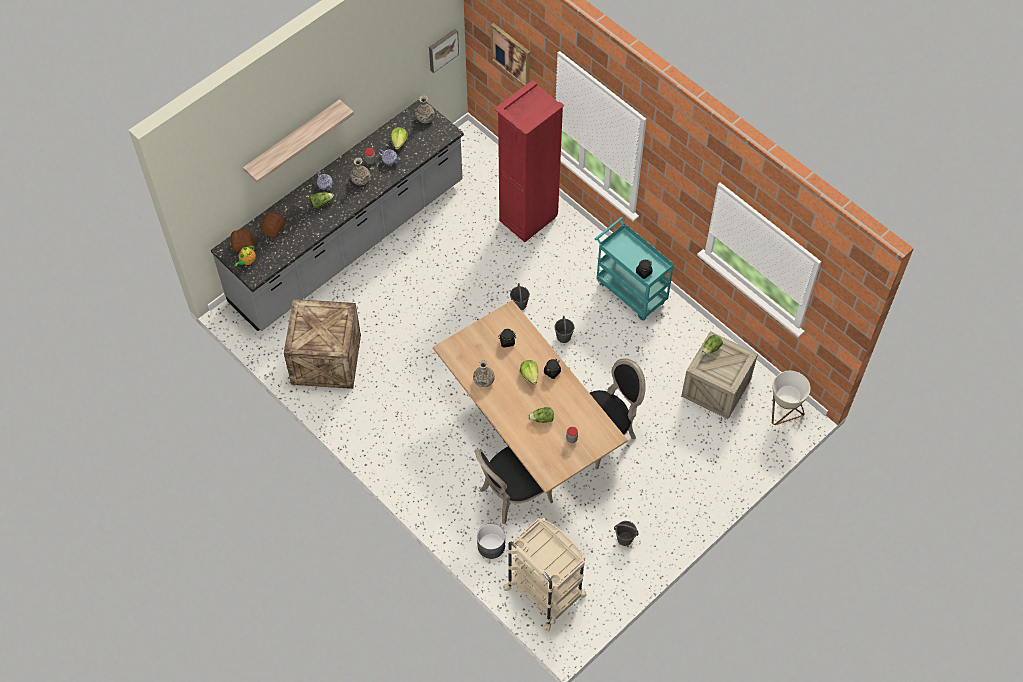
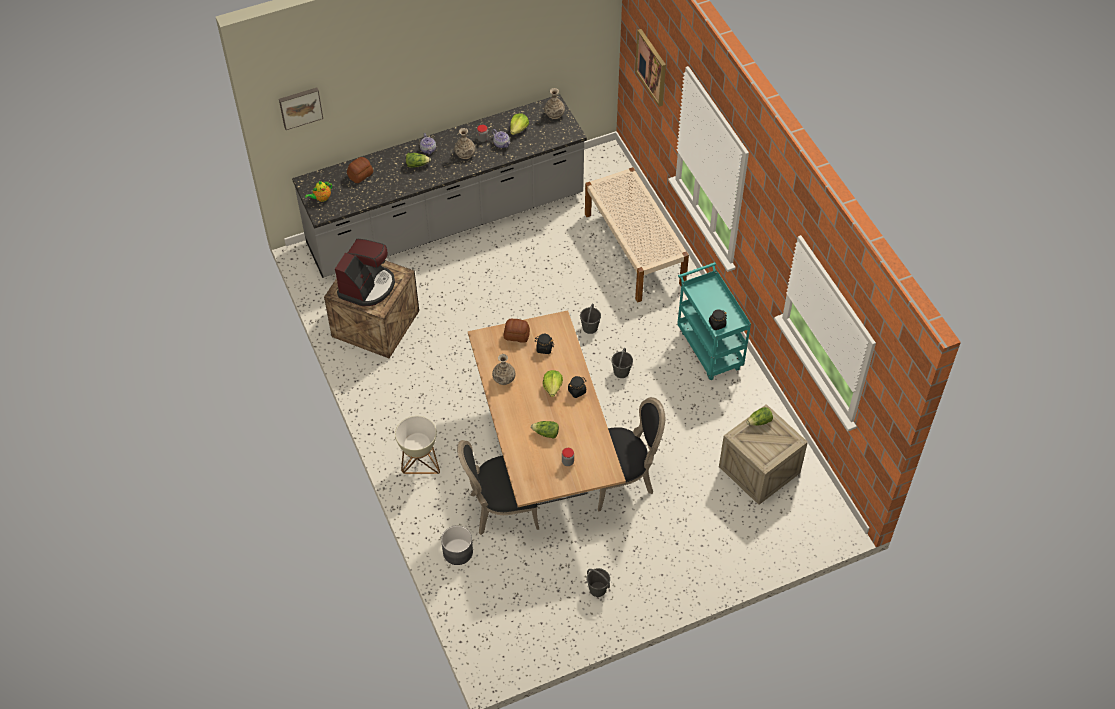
camera: 20 degrees right, 5 degrees down
(243, 243) = (325, 181): bread -> bread (516, 335)
(293, 140) = (401, 90): shelf -> none
(319, 331) = (367, 286): none -> coffee machine
(442, 49) = (590, 48): picture -> picture (300, 107)
(528, 219) = (634, 249): red cabinet -> beige bench
(545, 591) = (492, 615): beige cart -> none
(783, 412) = (821, 515): planter -> planter (419, 464)

